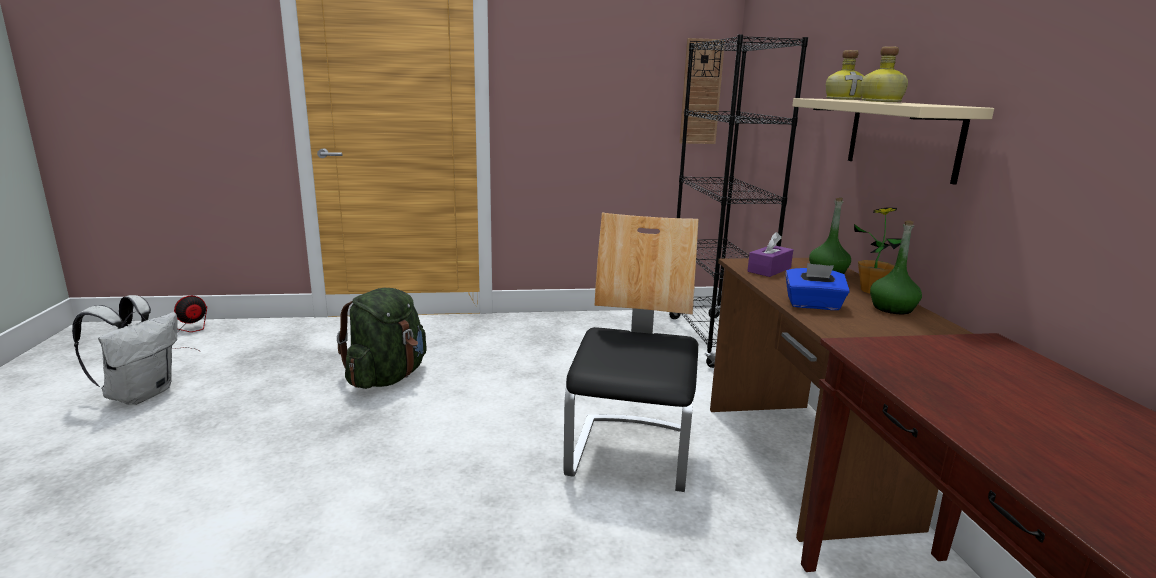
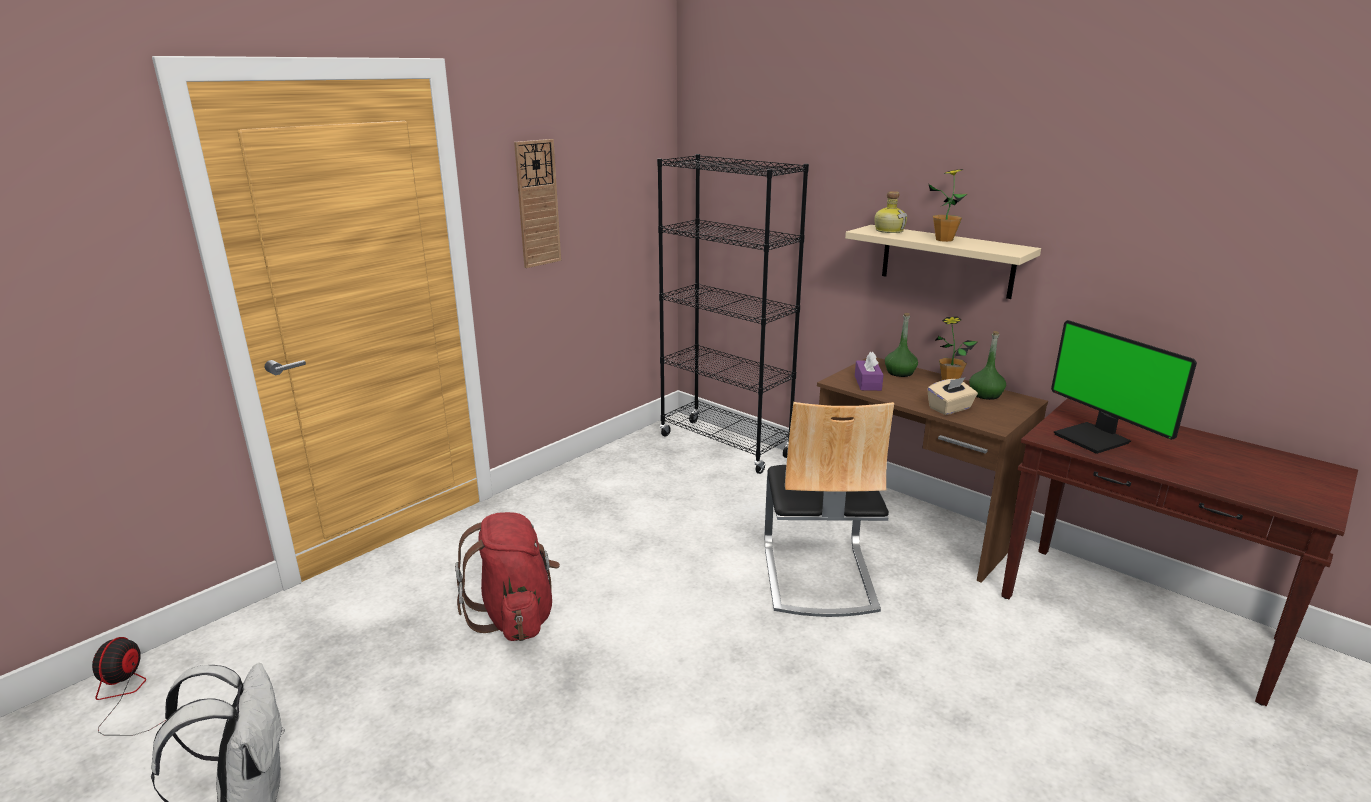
camera: 40 degrees left, 5 degrees up
(387, 378) = (515, 616): green backpack -> red backpack
(631, 453) = (817, 576): chair -> chair turned 150 degrees counterclockwise
(701, 92) = (653, 202): wall clock -> wall clock (537, 203)
(813, 305) = (950, 408): blue tissue box -> beige tissue box
(880, 101) = (944, 239): bottle -> potted plant
(931, 368) = (1094, 438): none -> monitor

